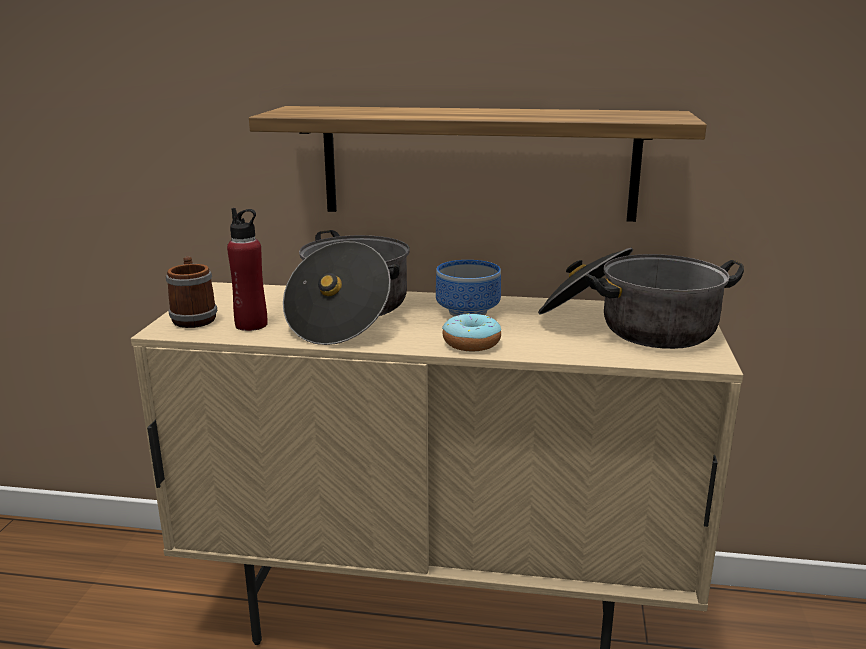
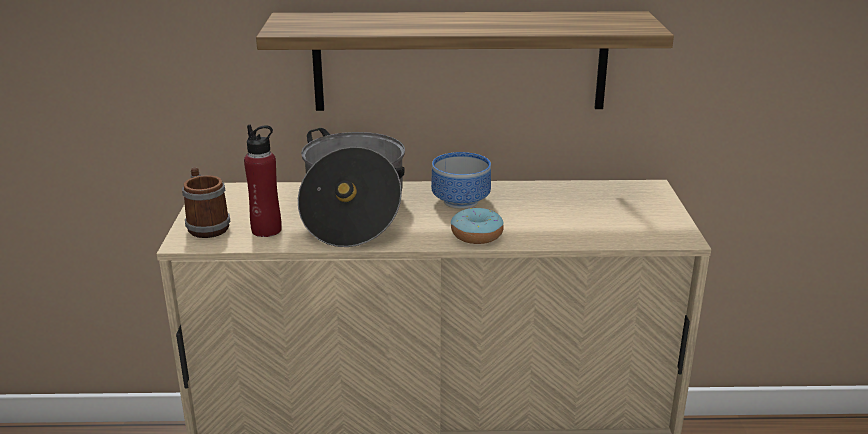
camera: 10 degrees left, 5 degrees up
(631, 326) = (607, 207): cooking pot -> none

